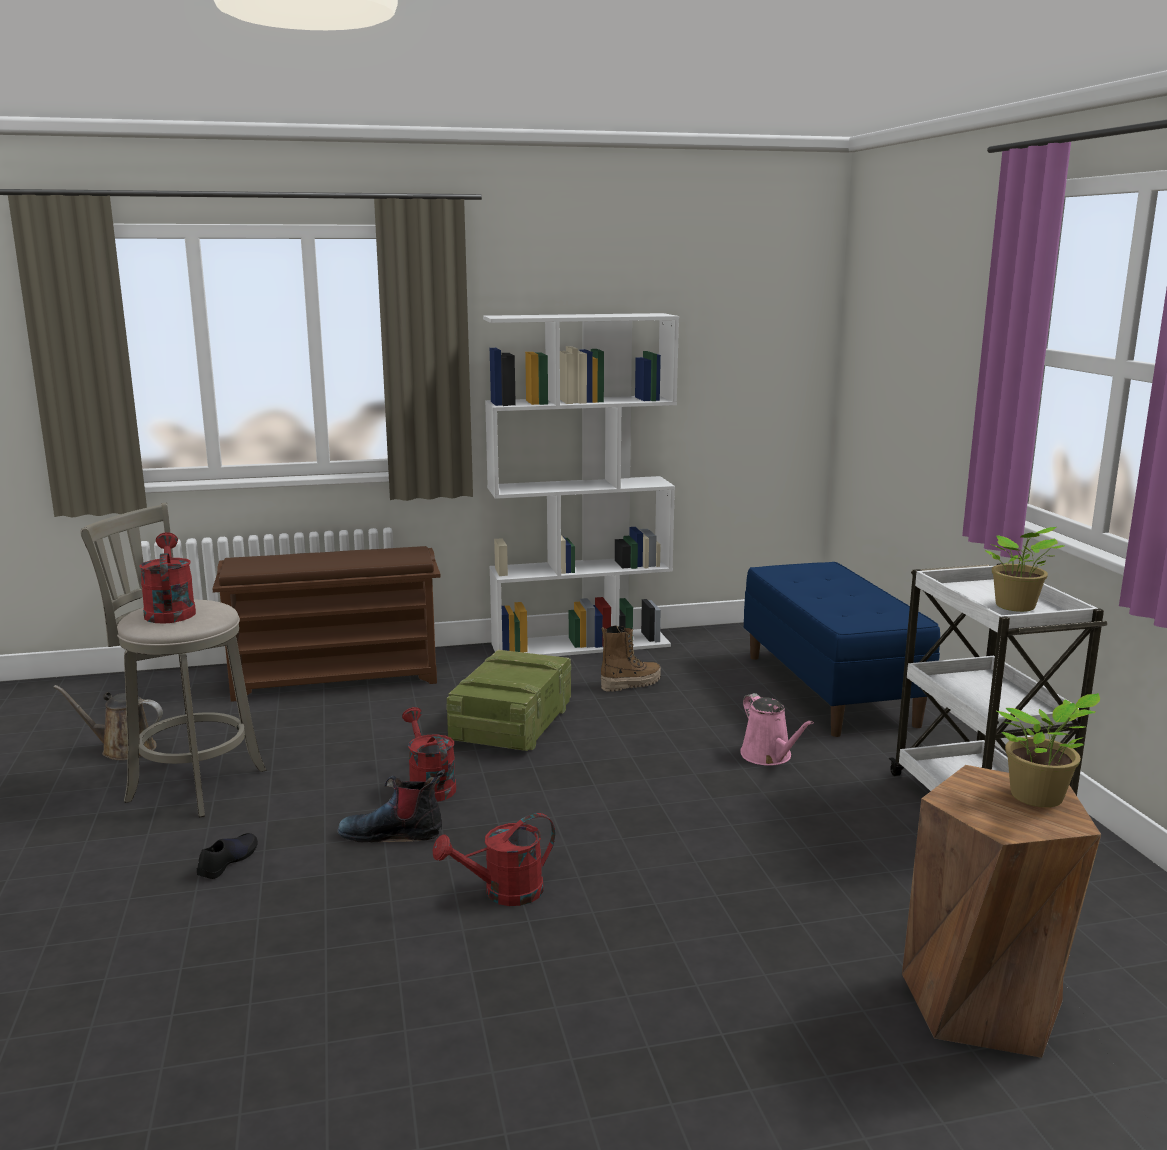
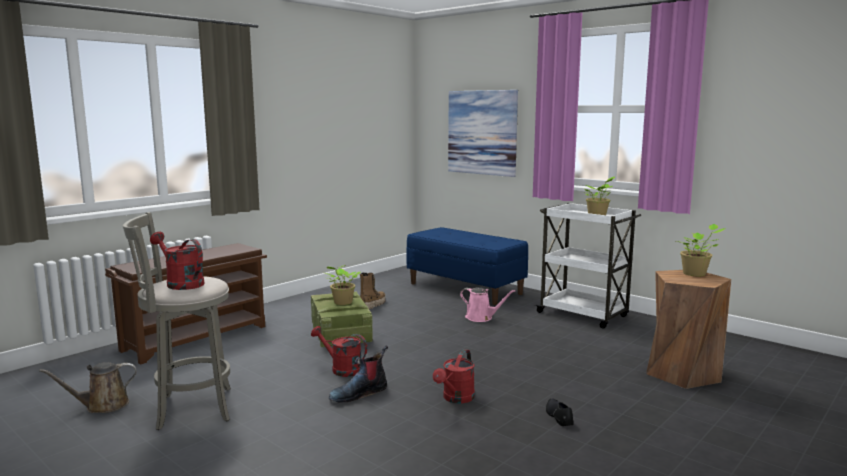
camera: 35 degrees left, 5 degrees down
(227, 861) = (284, 434): black shoe -> black shoe (558, 416)
(515, 675) = (342, 303): none -> potted plant
(581, 644) = (318, 294): white bookcase -> none
(918, 387) = (482, 132): none -> picture

